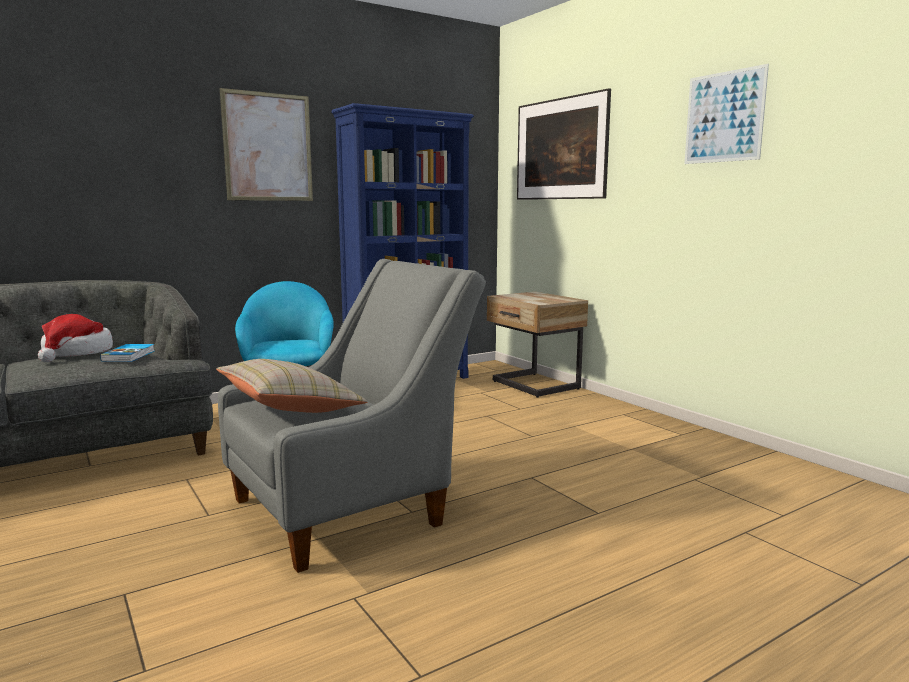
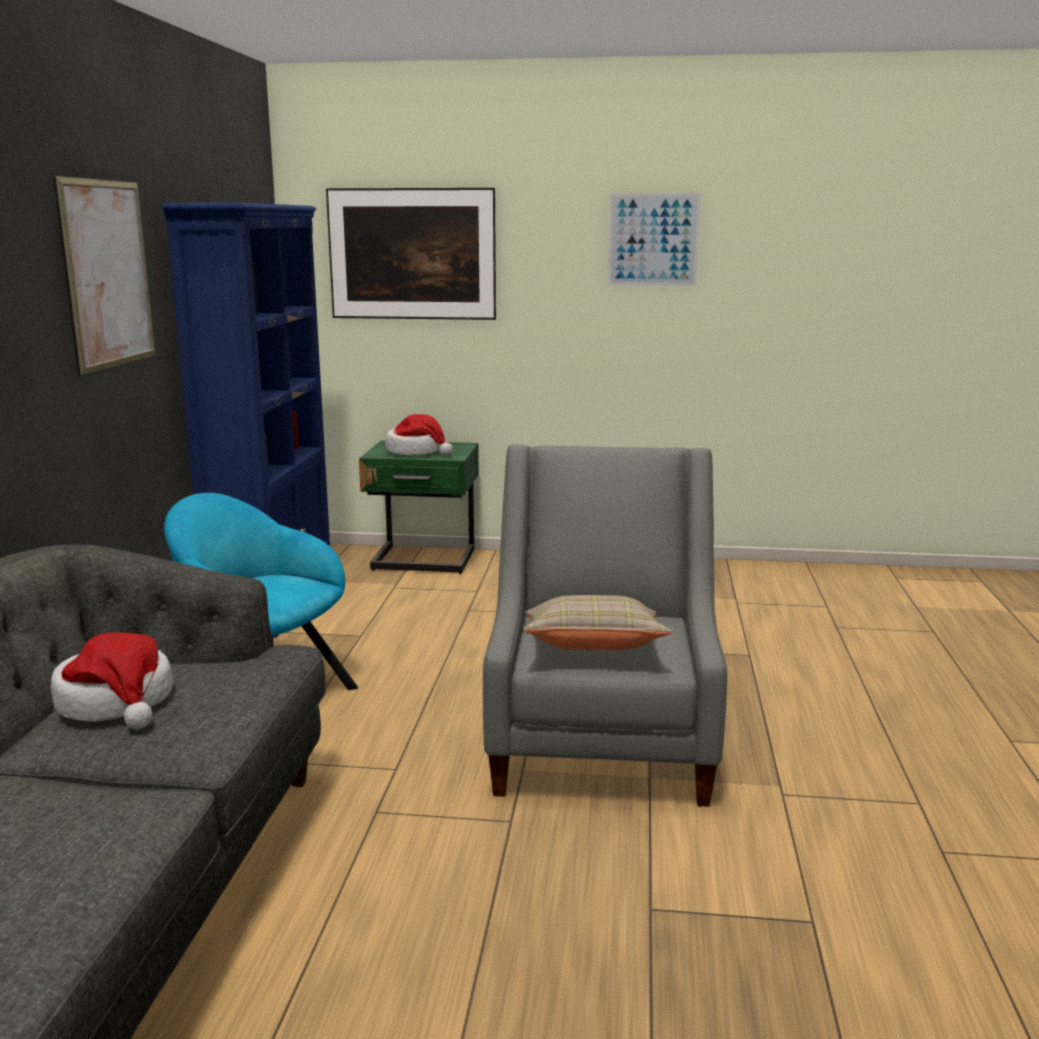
camera: 50 degrees left, 5 degrees up
(129, 356) = (216, 672): book -> none
(530, 298) = (417, 451): none -> hat
(533, 385) = (423, 561): beige nightstand -> green nightstand

